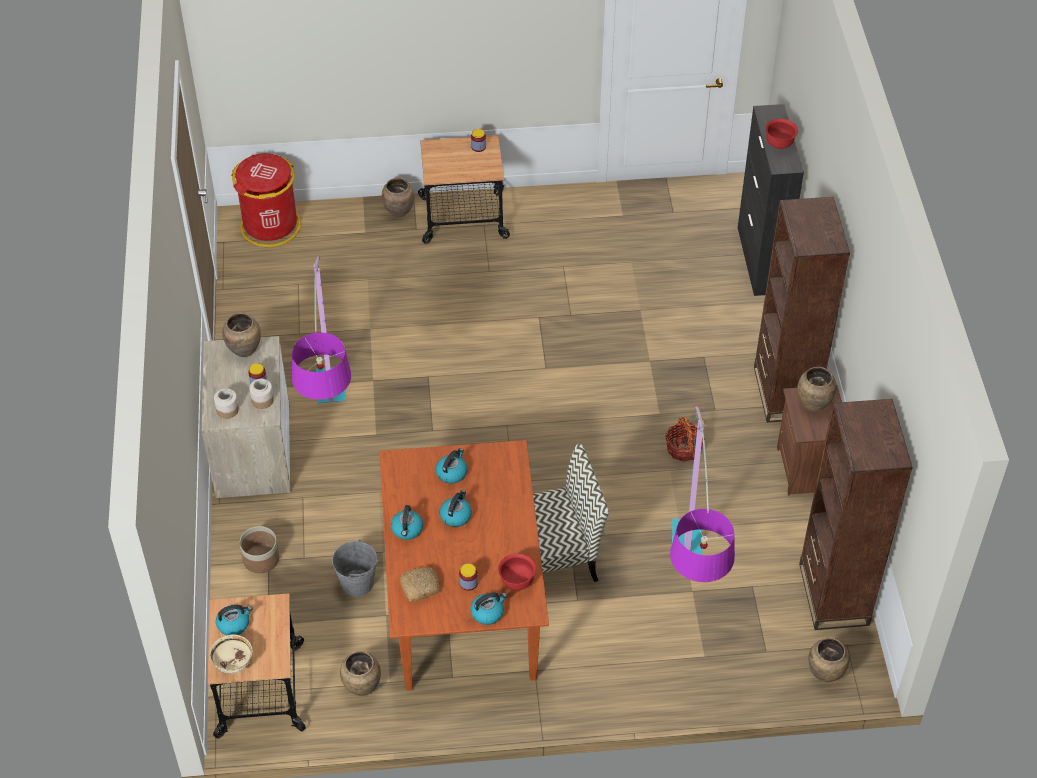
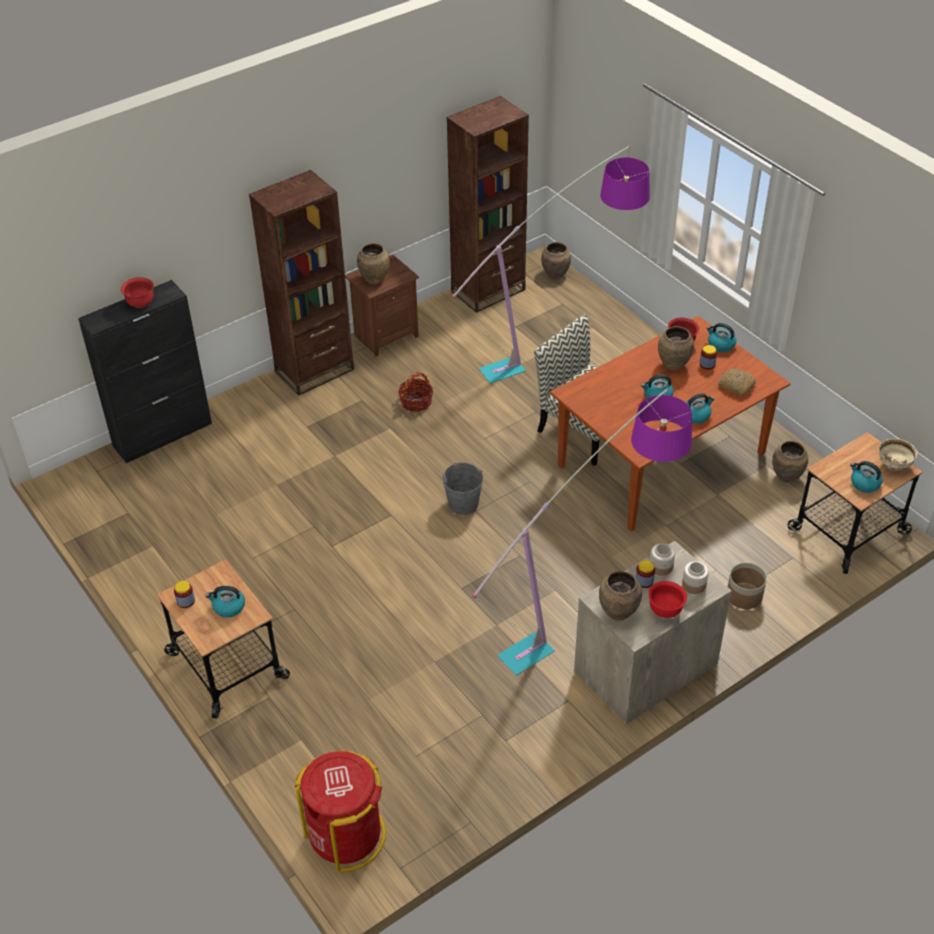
camera: 120 degrees left, 5 degrees down
(221, 379) = (665, 610): none -> red bowl
(357, 583) = (707, 525): grey bucket -> grey bucket (463, 504)
(399, 212) = (251, 726): brown vase -> brown vase (673, 365)
(452, 473) = (620, 416): kettle -> kettle (228, 607)

